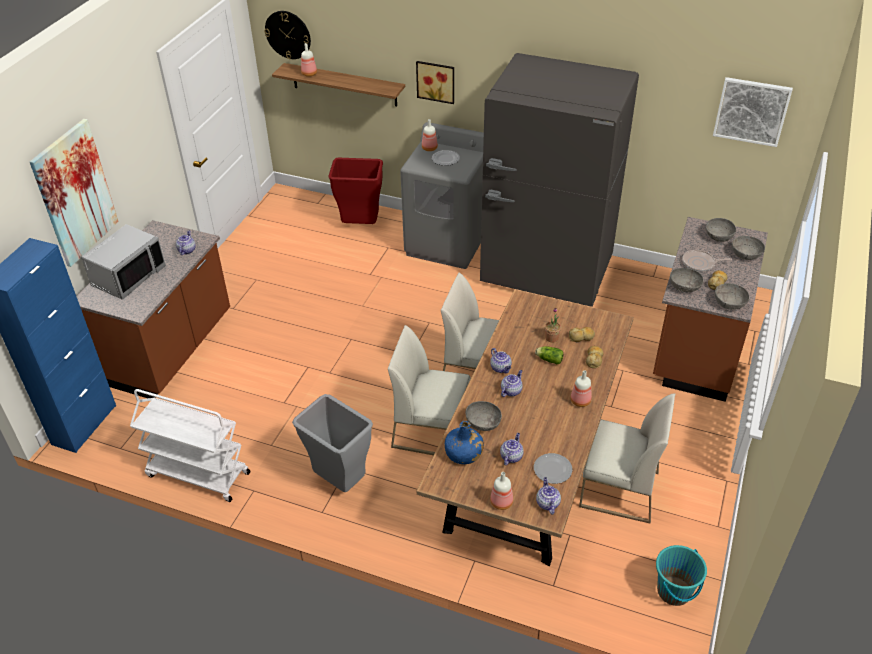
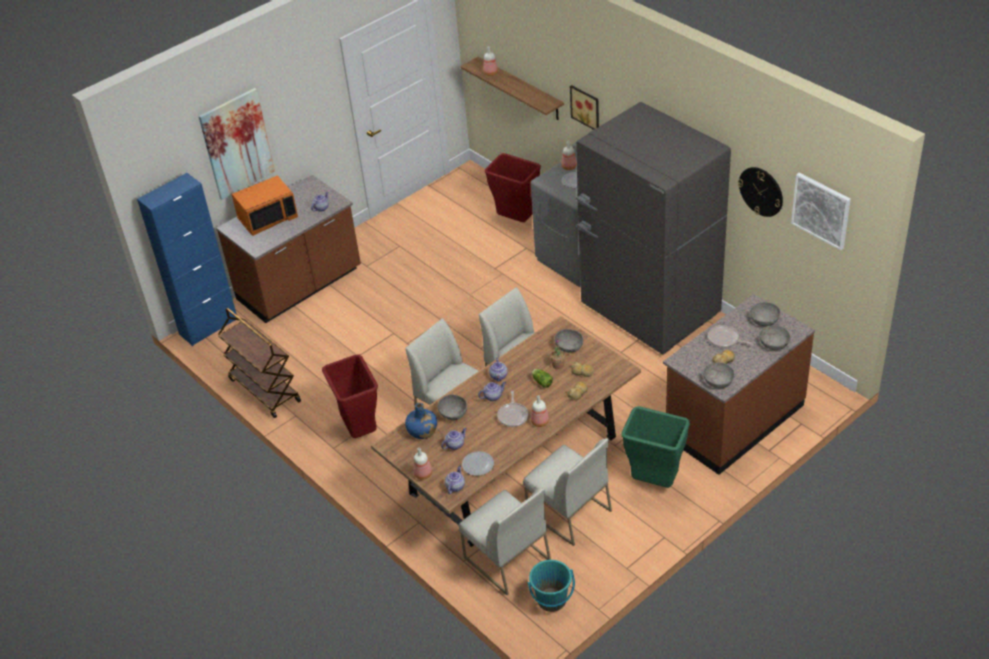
camera: 30 degrees right, 0 degrees up
(128, 276) = (267, 218): grey microwave -> orange microwave
(197, 474) = (264, 390): white cart -> brown cart
(288, 34) = (481, 33): wall clock -> wall clock (761, 191)
(339, 482) = (359, 431): grey trash can -> red trash can
(548, 403) = (513, 415): none -> frying pan
(595, 565) = (506, 559): none -> white chair
(674, 430) = (653, 483): none -> green trash can
(684, 287) = (692, 355): grey bowl -> grey bowl (569, 347)

